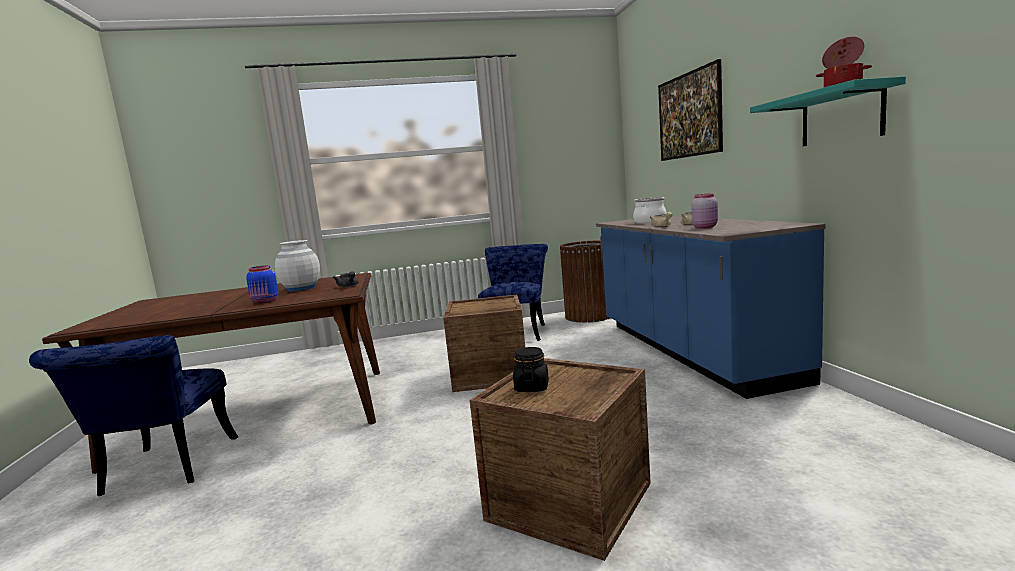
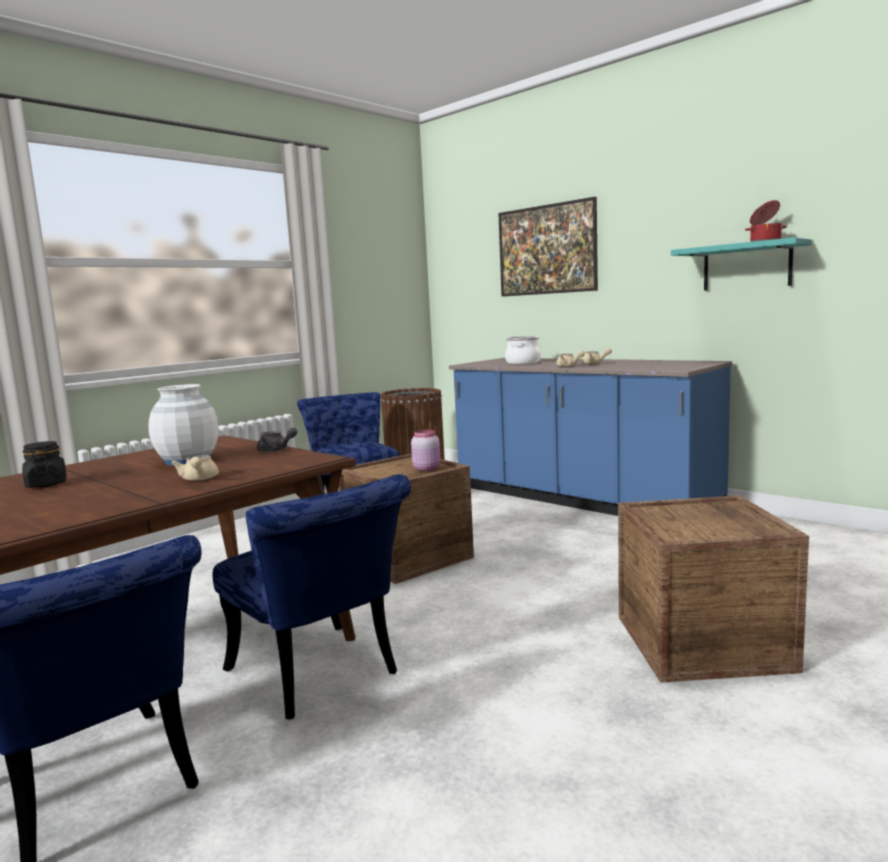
camera: 35 degrees left, 0 degrees up
(265, 301) = (199, 479): blue jar -> beige teapot
(323, 442) = (320, 677): none -> blue chair
(531, 387) = (681, 526): black jar -> black jar (46, 484)
(705, 227) = (626, 365): pink jar -> pink jar (427, 468)

